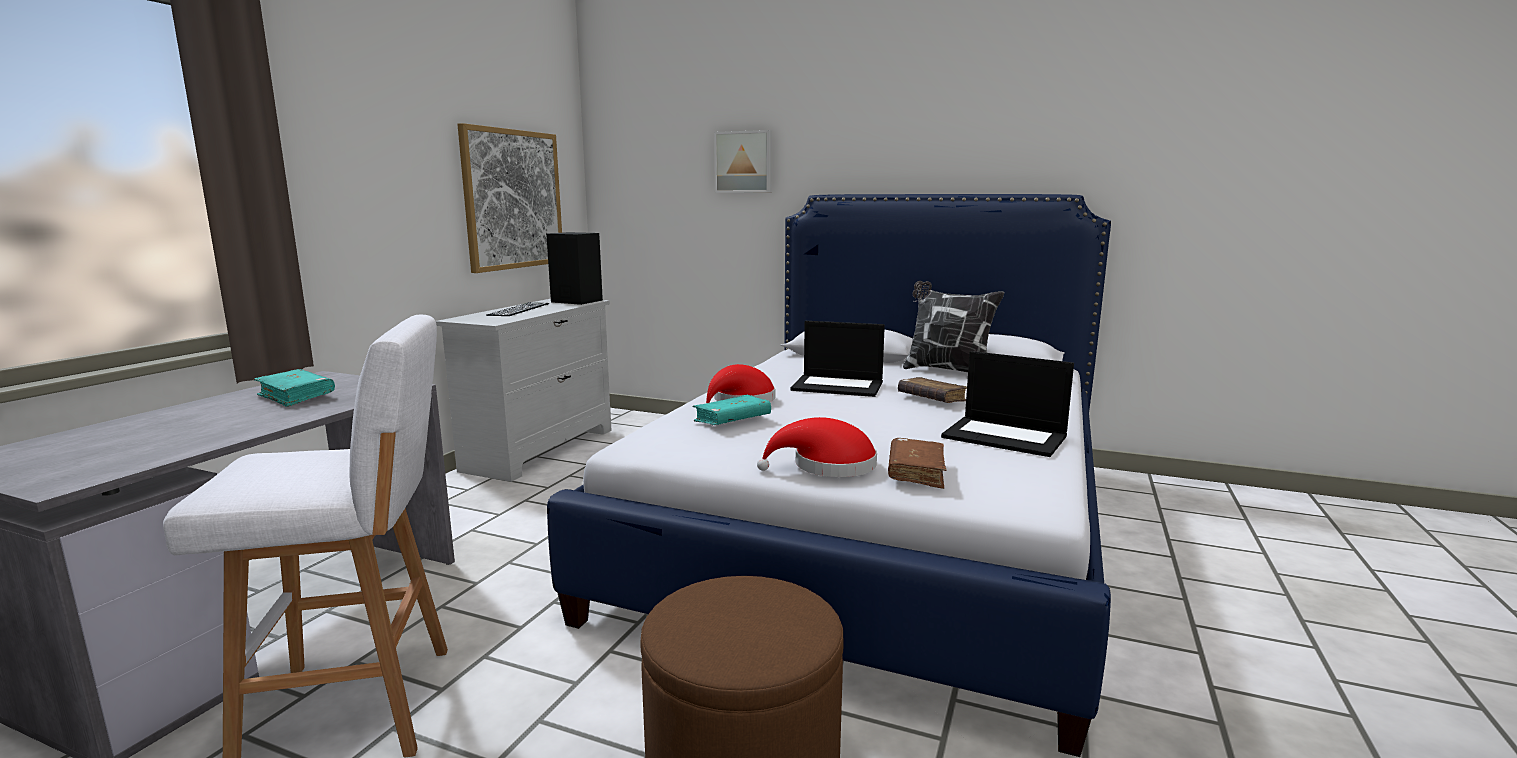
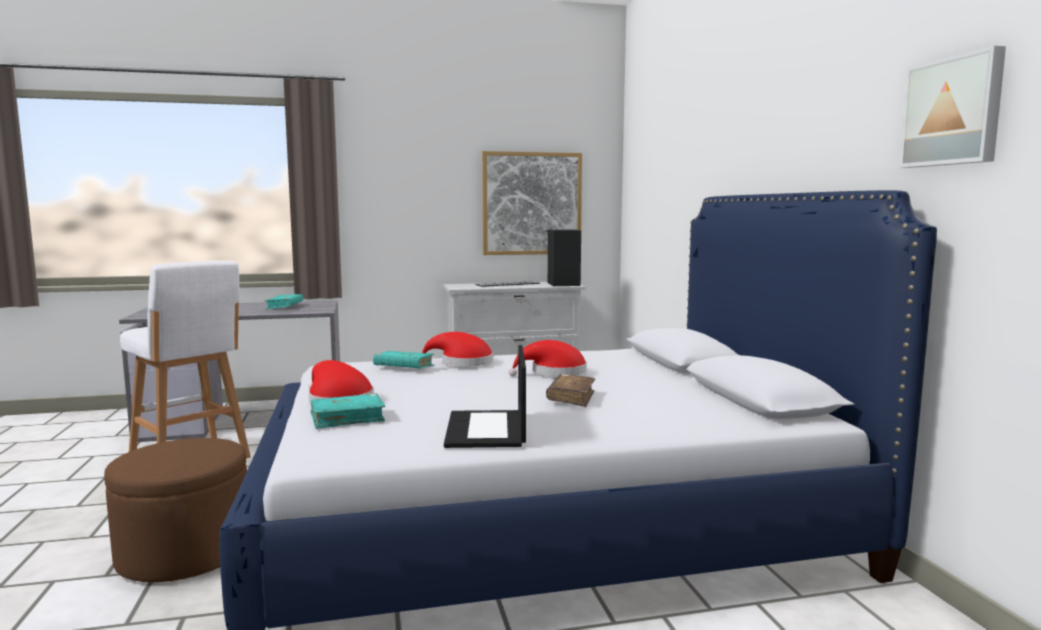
camera: 55 degrees right, 5 degrees down
(744, 162) = (687, 167): picture -> picture (953, 112)
(839, 386) = (554, 372): laptop -> red hat
(916, 472) = (347, 419): brown book -> turquoise book
(947, 371) = (692, 389): pillow -> none

